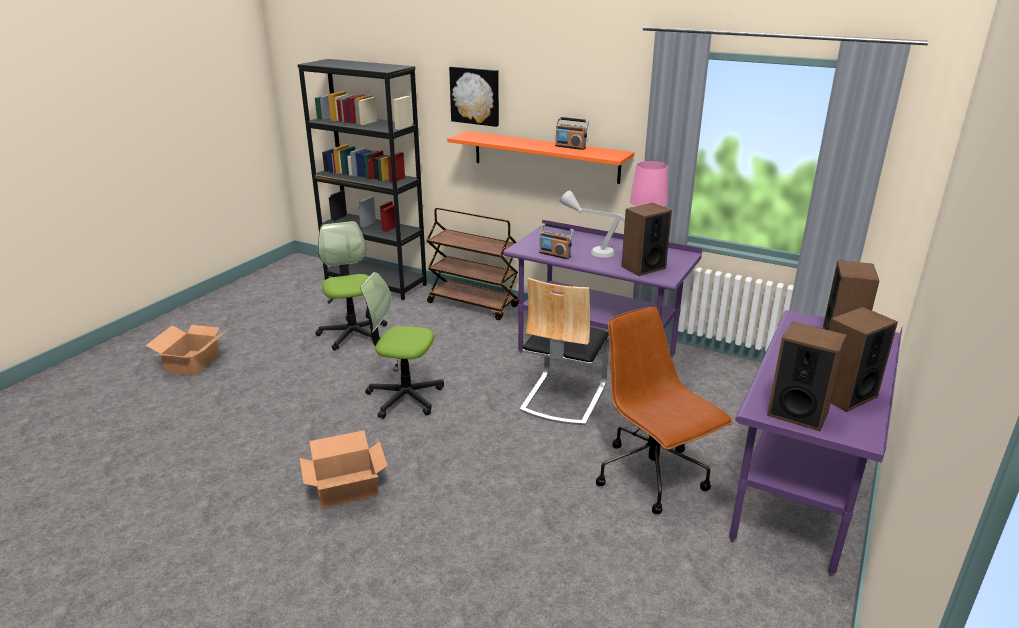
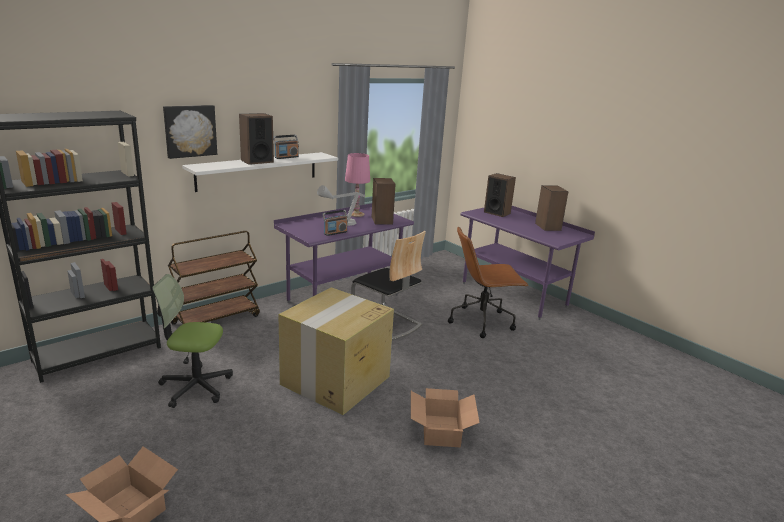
camera: 70 degrees left, 5 degrees down
(404, 397) = (335, 381): office chair -> cardboard box
(545, 156) = (258, 171): orange shelf -> white shelf
(797, 413) = (560, 237): speaker -> speaker (257, 161)

